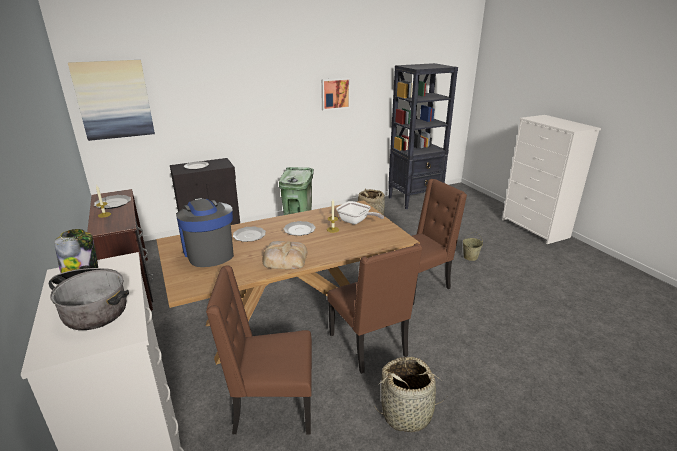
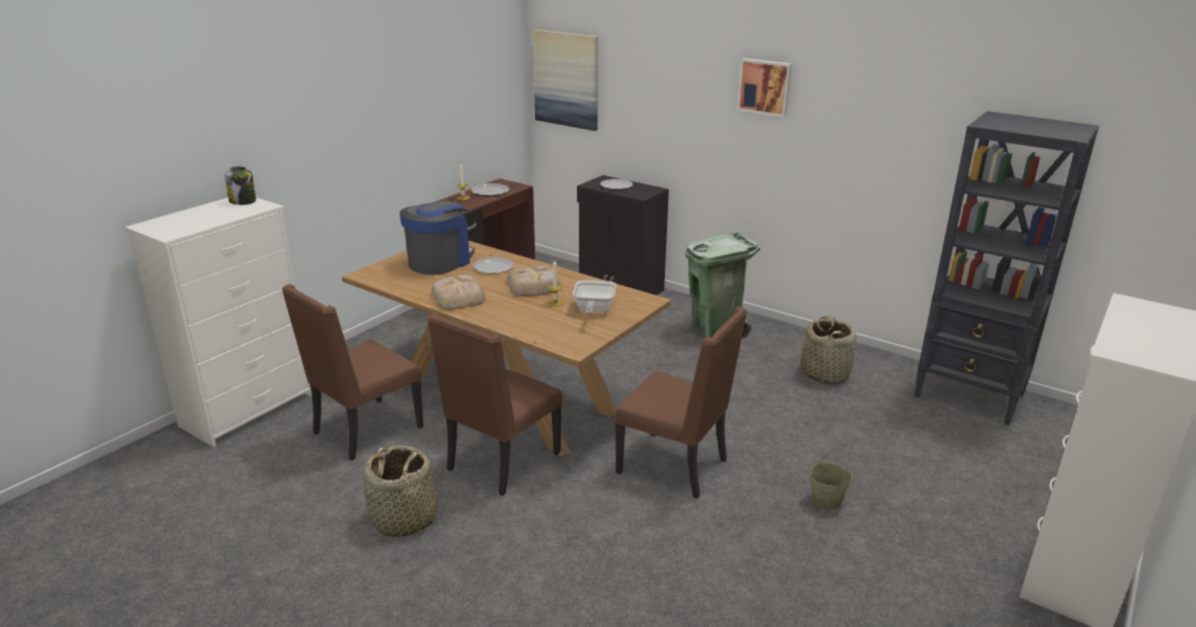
camera: 60 degrees right, 0 degrees up
(94, 307) = (198, 218): cooking pot -> none
(272, 407) = (365, 431): brown chair -> brown chair turned 105 degrees counterclockwise
(300, 229) = (535, 286): plate -> bread
(335, 93) = (853, 137): picture -> picture (765, 87)

